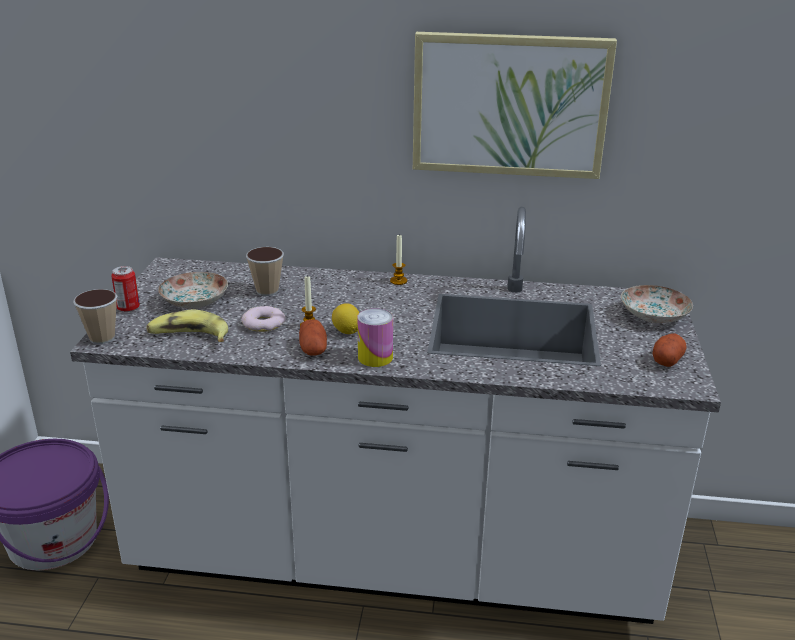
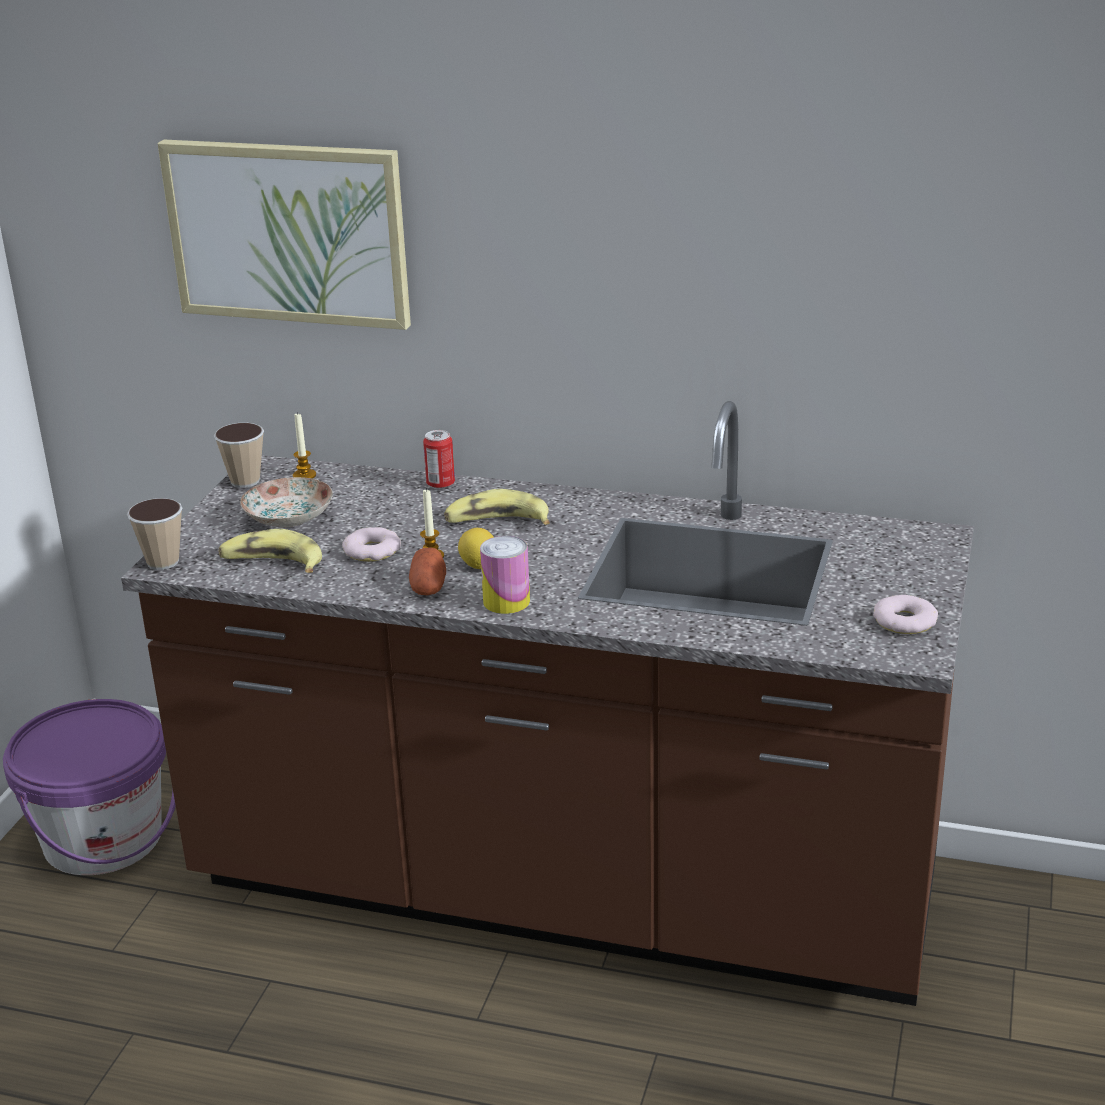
camera: 10 degrees right, 0 degrees up
(128, 308) = (201, 524): can -> can (440, 484)
(267, 291) = (387, 506): cup -> cup (245, 481)
(351, 300) = (497, 523): none -> banana
(394, 557) = (564, 892): white counter -> brown counter
(398, 281) = (570, 498): candle -> candle (304, 475)
(509, 105) = (718, 259): picture -> picture (288, 232)
(654, 316) = (916, 560): plate -> none
(667, 360) = (904, 621): potato -> donut

